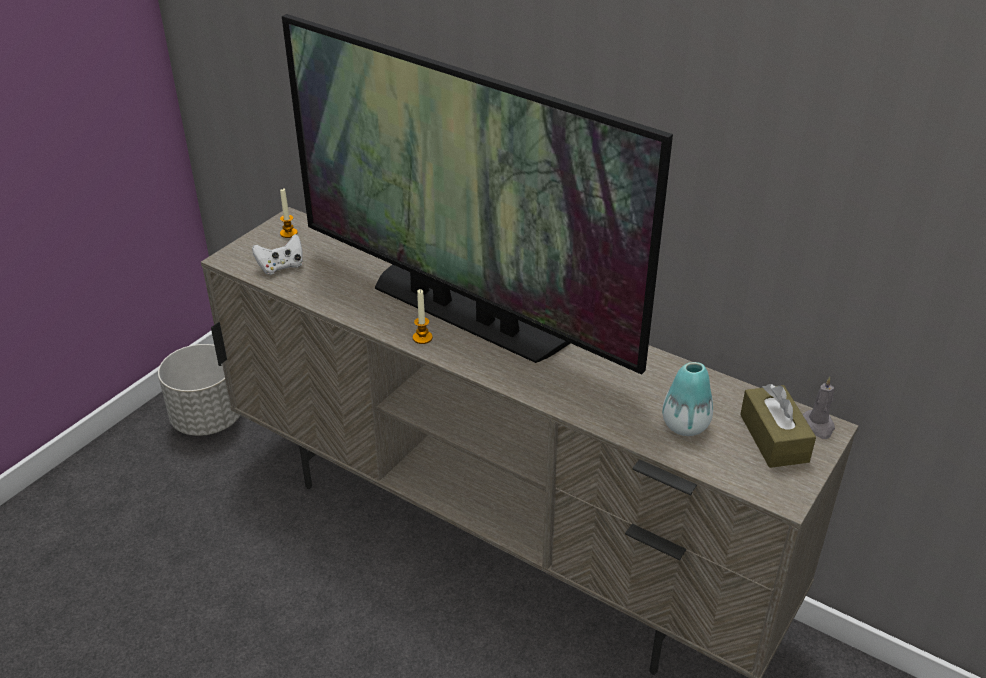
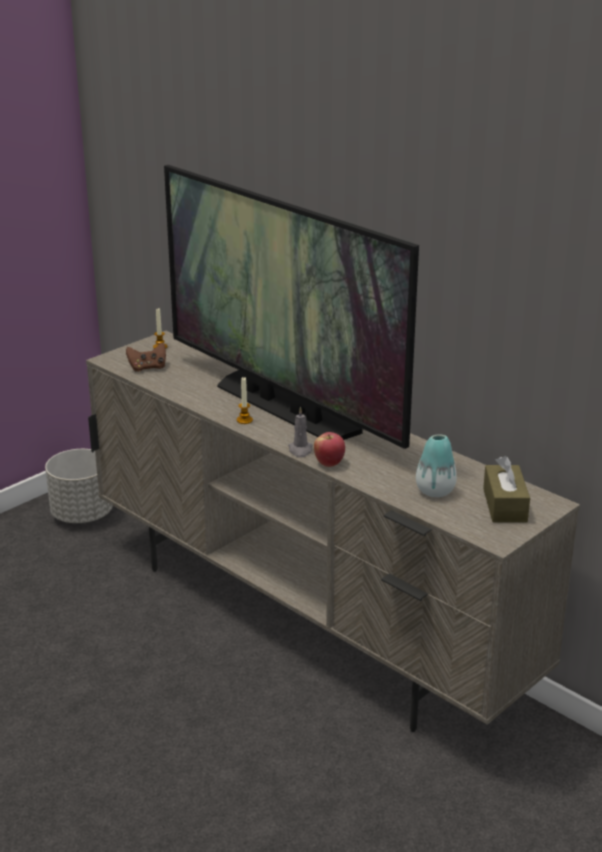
camera: 10 degrees right, 10 degrees down
(281, 267) = (147, 367): white game controller -> brown game controller
(545, 395) = (329, 463): none -> apple
(818, 426) = (545, 501): grey candle -> grey candle (300, 450)

